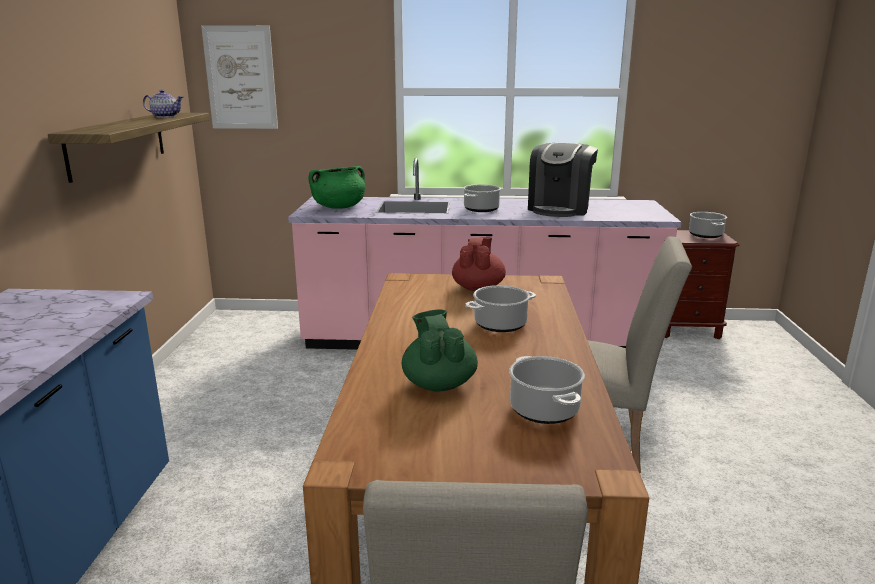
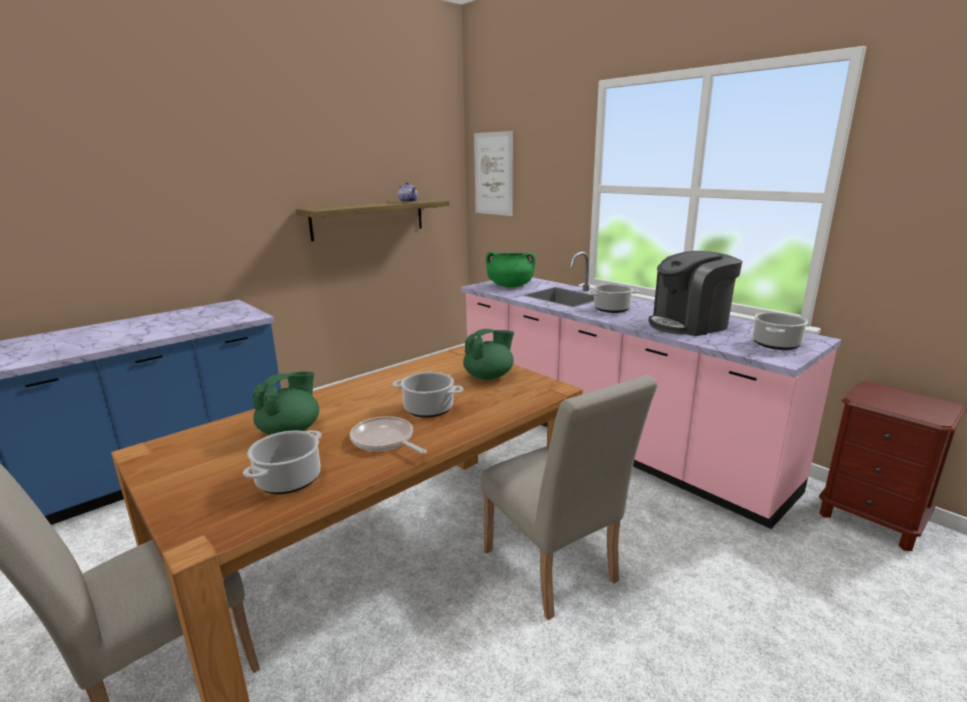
camera: 45 degrees right, 0 degrees up
(478, 288) = (489, 376): red teapot -> green teapot
(532, 356) = (385, 440): none -> frying pan
(705, 235) = (918, 403): cooking pot -> cooking pot (775, 344)

